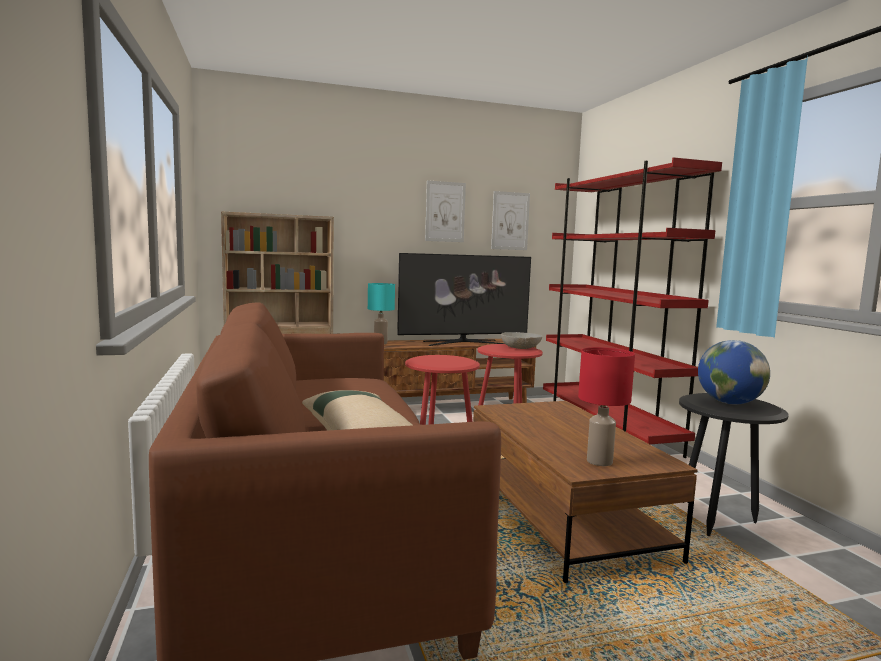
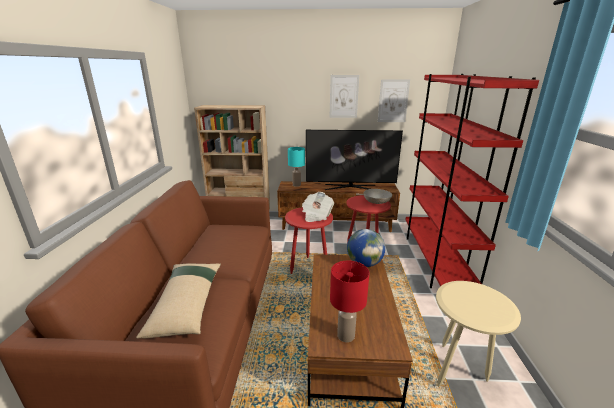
camera: 20 degrees right, 15 degrees up
(454, 360) = (316, 215): none -> newspaper
(719, 520) = (459, 371): black side table -> beige side table
(729, 403) = (475, 301): globe -> globe (364, 263)

